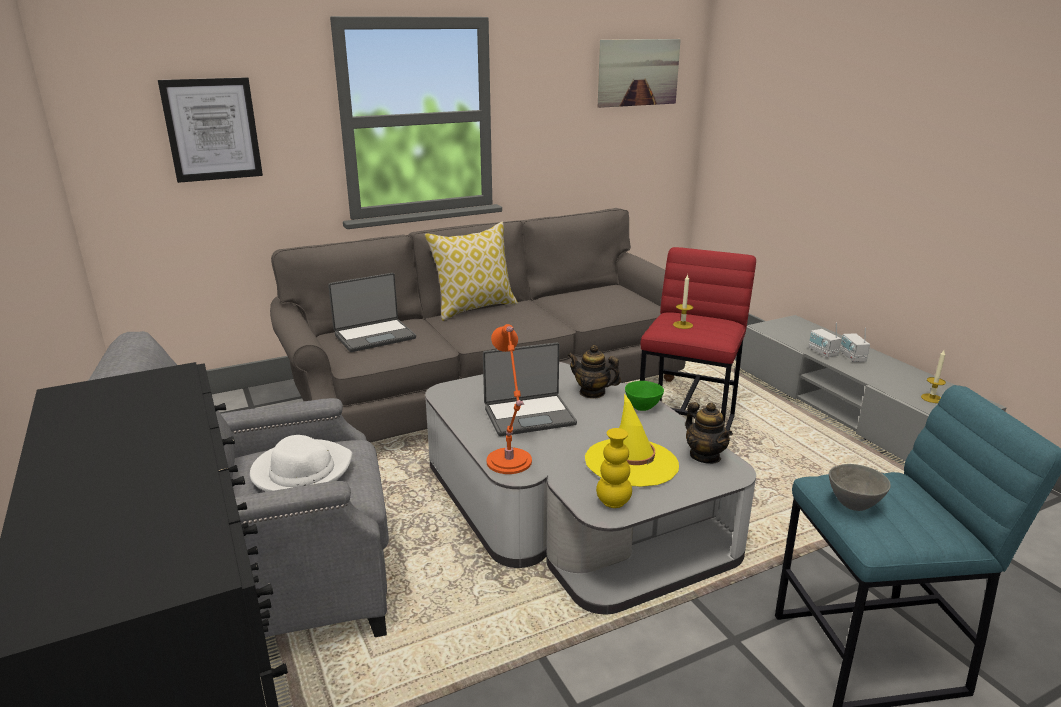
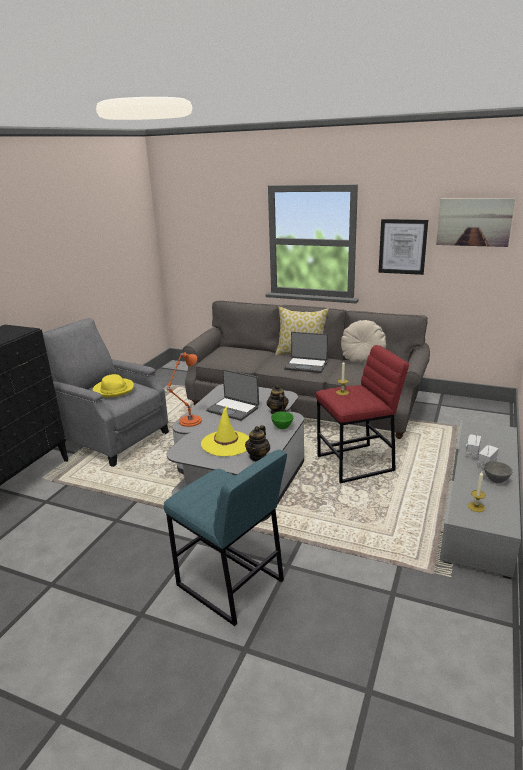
camera: 50 degrees right, 0 degrees up
(212, 129) = (212, 239): picture -> picture (402, 246)
(301, 471) = (114, 389): white hat -> yellow hat
(374, 336) = (234, 353): laptop -> laptop (306, 365)
(570, 291) = (362, 361): none -> beige pillow
(613, 502) = (188, 452): yellow vase -> none
(853, 505) = (202, 484): grey bowl -> grey bowl (495, 480)

